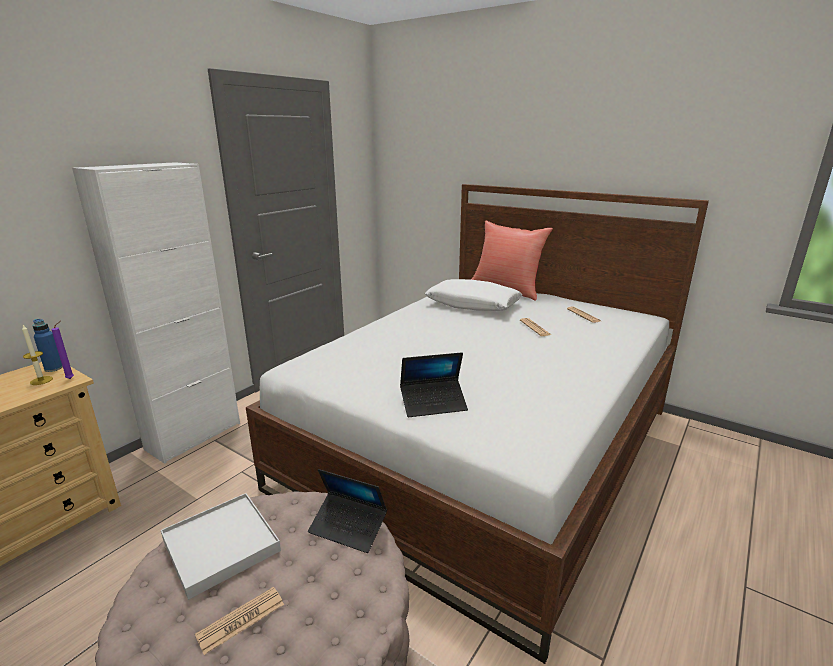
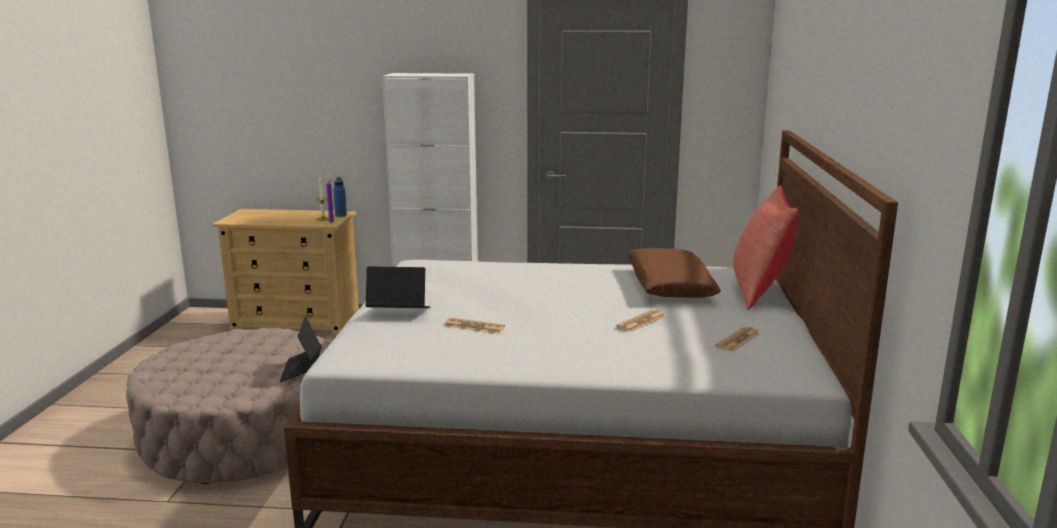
camera: 60 degrees right, 5 degrees down
(221, 546) = (260, 340): white tray -> none
(241, 620) = (205, 364): newspaper -> newspaper (474, 326)
(433, 404) = (398, 313): laptop -> laptop turned 135 degrees clockwise
(473, 305) = (669, 285): white pillow -> brown pillow

